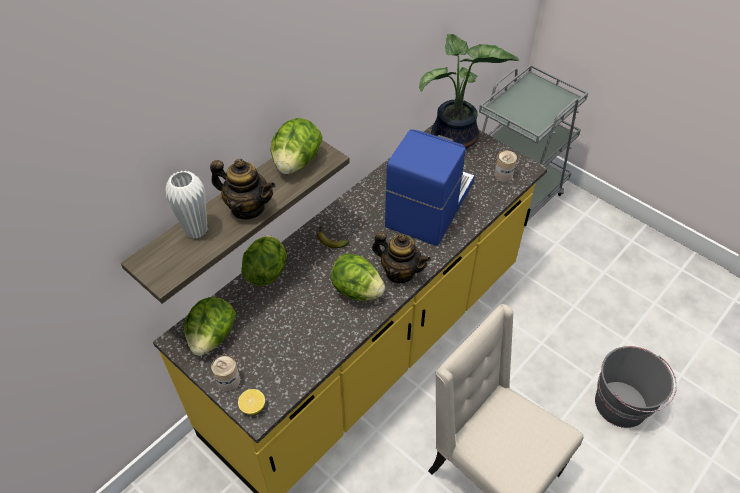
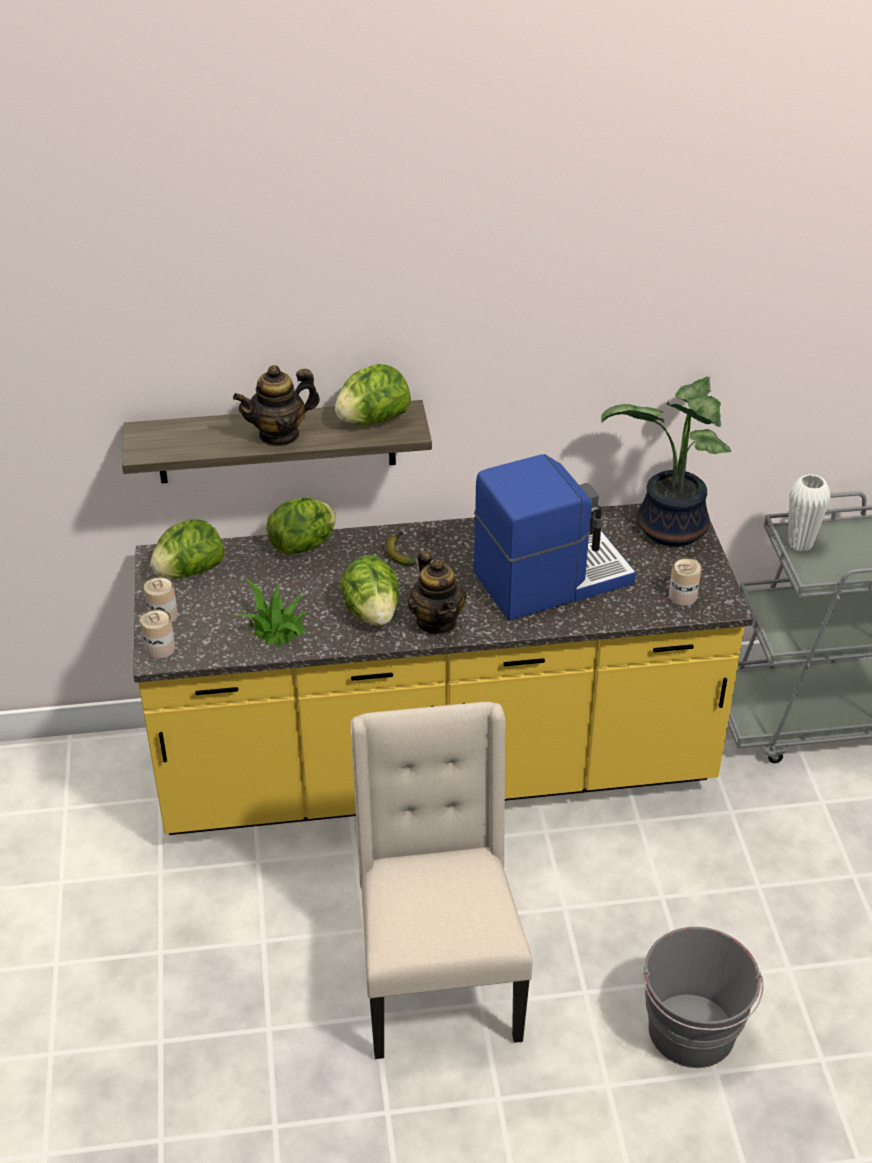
camera: 40 degrees right, 10 degrees down
(196, 230) = (213, 429): white vase -> white vase (800, 544)
(248, 208) = (279, 435): teapot -> teapot turned 90 degrees clockwise
(253, 407) = (160, 648): lemon -> can
(311, 339) = (276, 627): none -> potted plant

